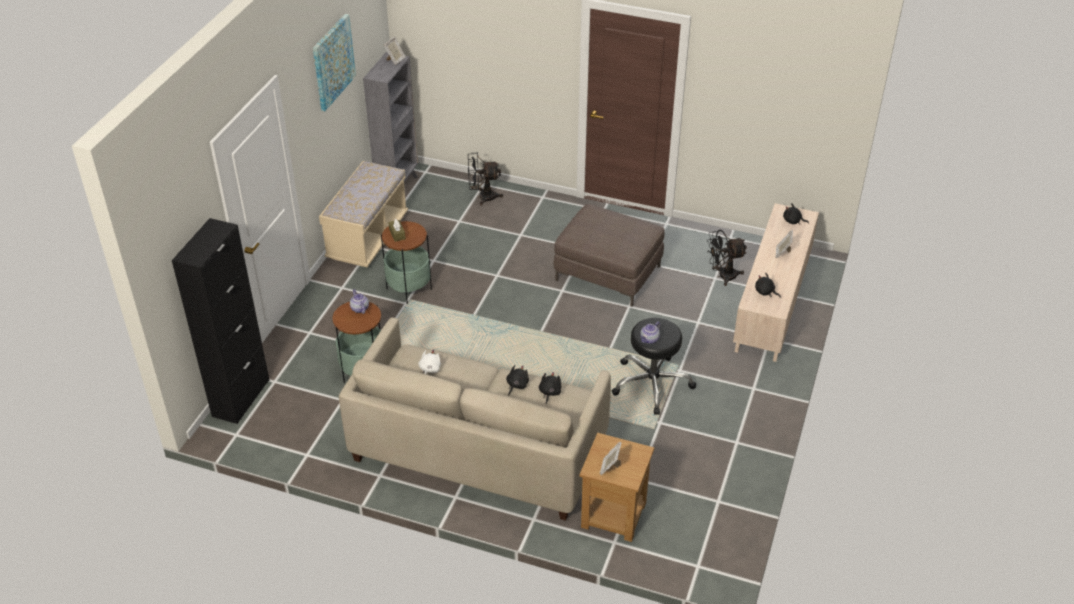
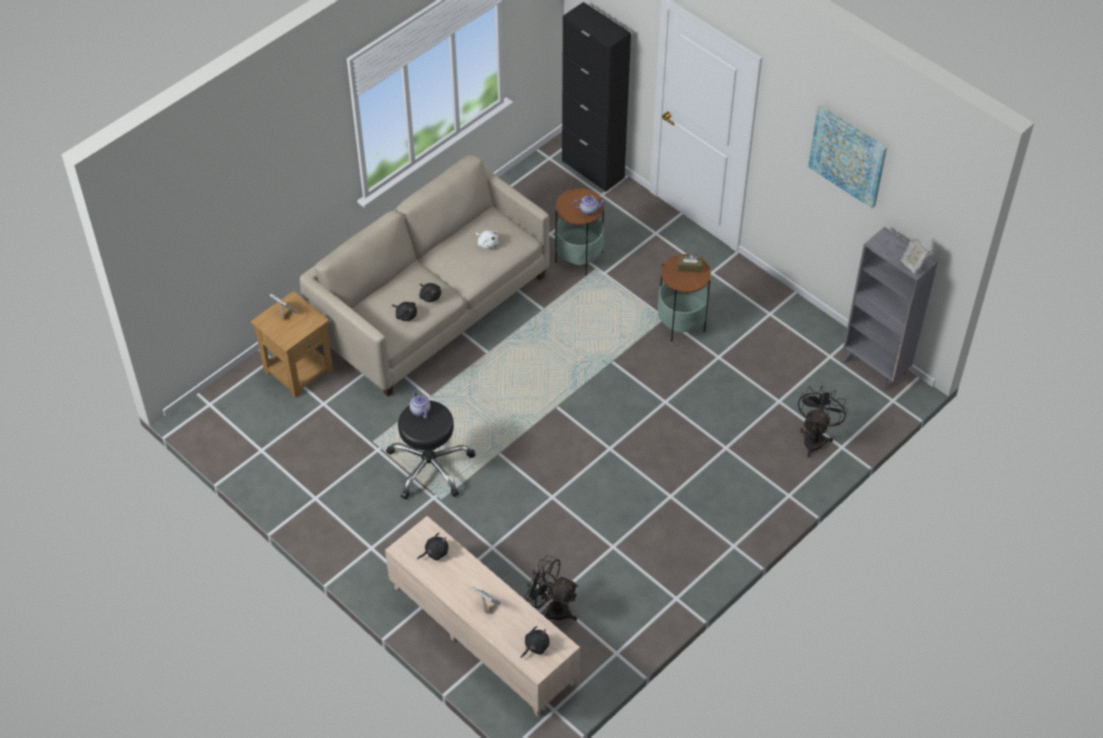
camera: 115 degrees right, 10 degrees up
(368, 237) = (786, 314): beige bench -> none
(608, 273) = (616, 501): brown ottoman -> none
(722, 276) = (552, 608): black fan -> black fan turned 75 degrees counterclockwise

